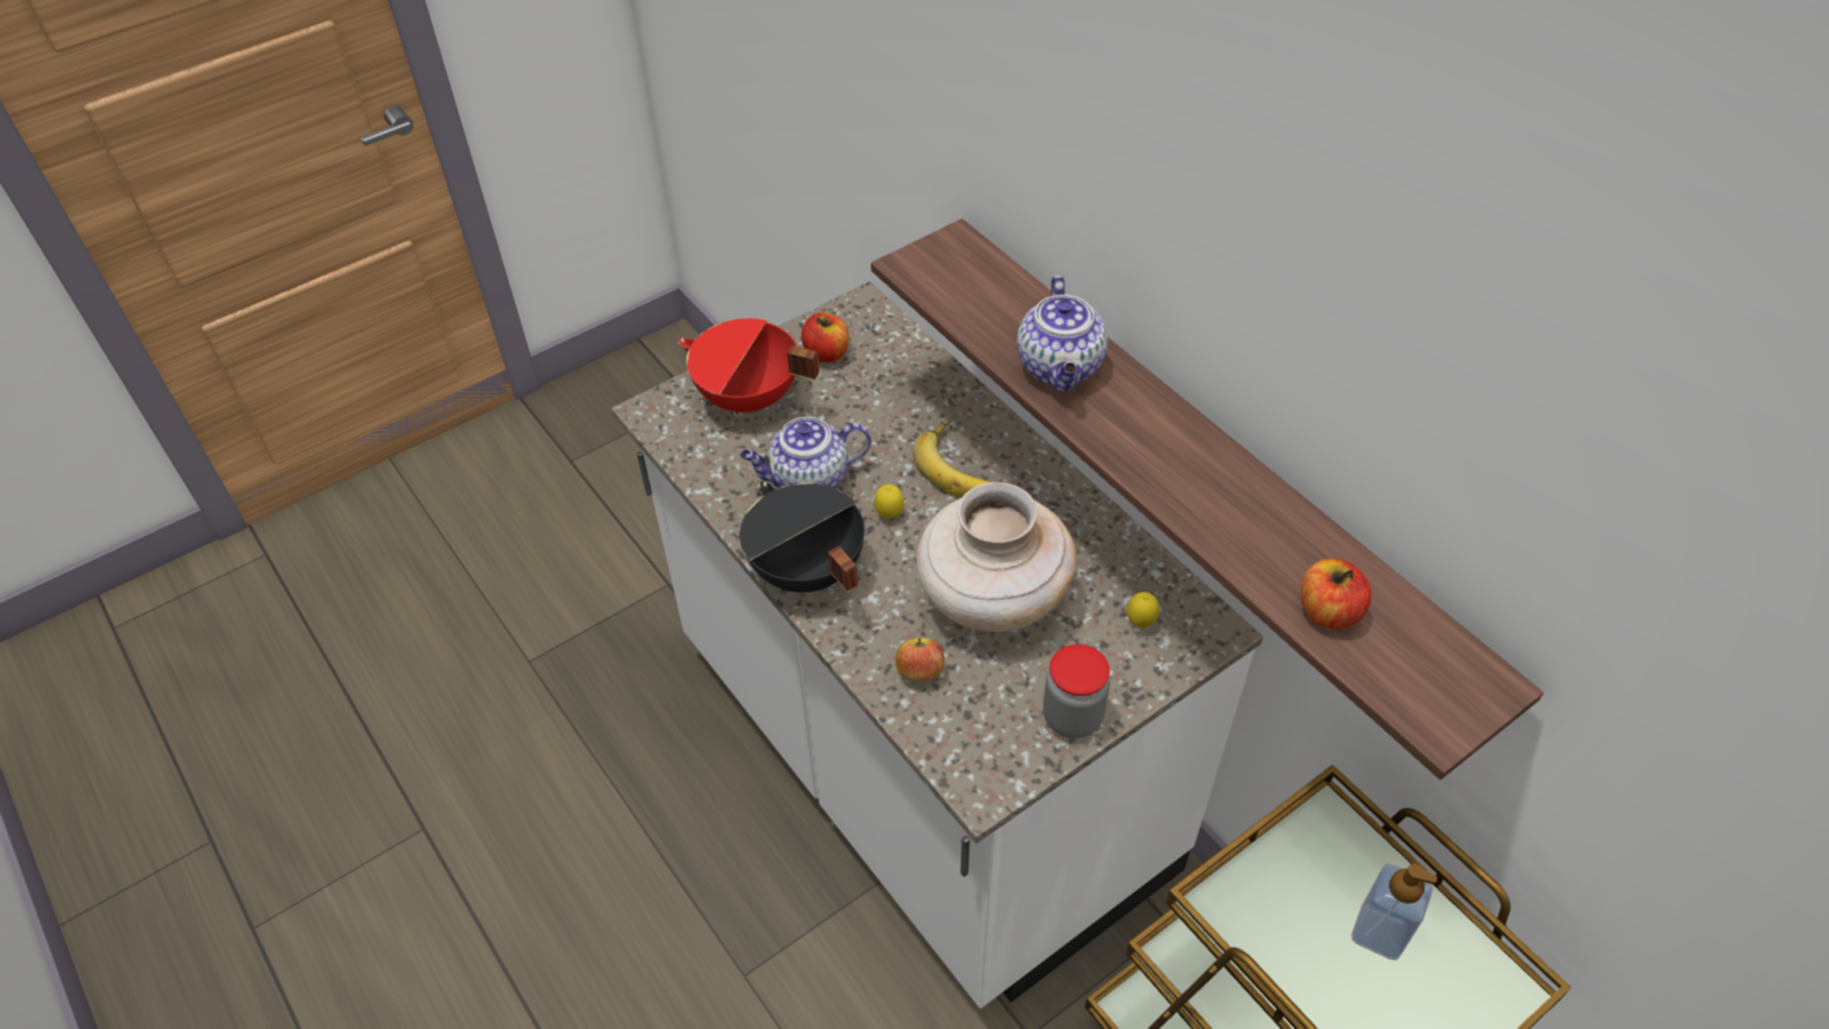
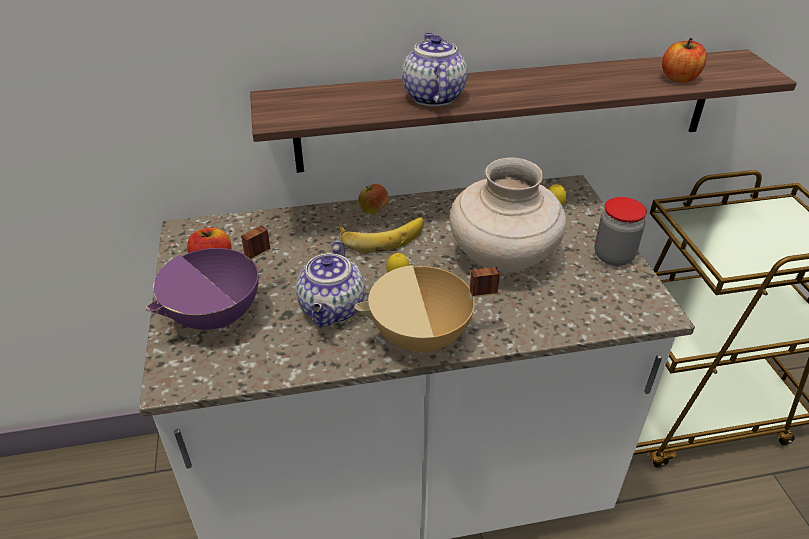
camera: 65 degrees left, 10 degrees down
(748, 398) = (217, 317): red cooking pot -> purple cooking pot
(805, 571) = (422, 338): black cooking pot -> beige cooking pot
(920, 672) = (548, 309): apple -> apple (373, 211)
(1061, 368) = (432, 96): teapot -> teapot turned 120 degrees counterclockwise
(1379, 932) = (749, 229): soap dispenser -> none

